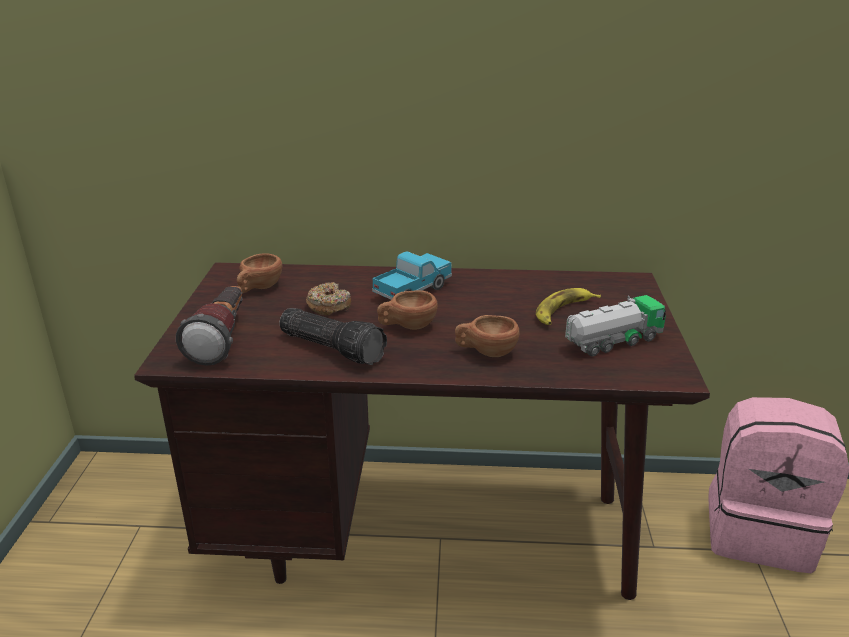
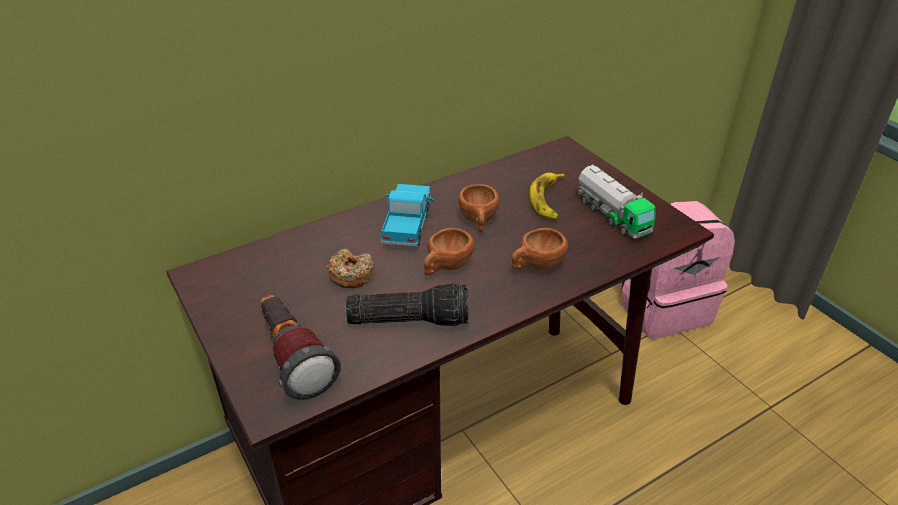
camera: 35 degrees left, 10 degrees up
(259, 288) = (256, 283): brown cup -> brown cup (478, 221)
(612, 342) = (611, 215): toy truck -> toy truck turned 120 degrees clockwise

